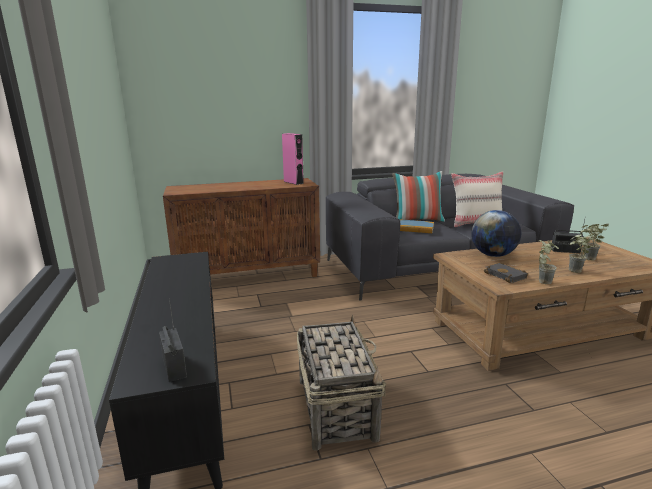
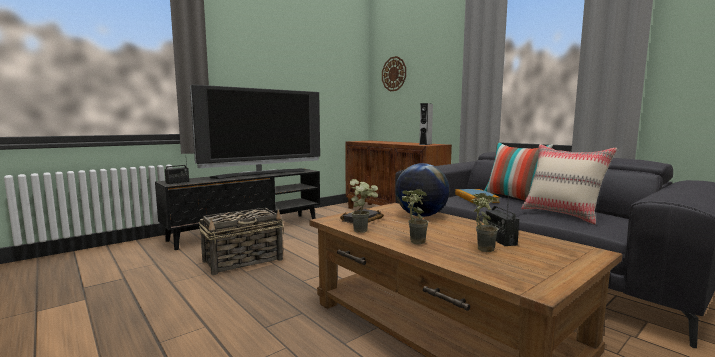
camera: 65 degrees right, 10 degrees down
(177, 287) = (261, 174): none -> television
(183, 84) = (394, 74): none -> wall clock
(293, 182) = (425, 144): pink speaker -> grey speaker

